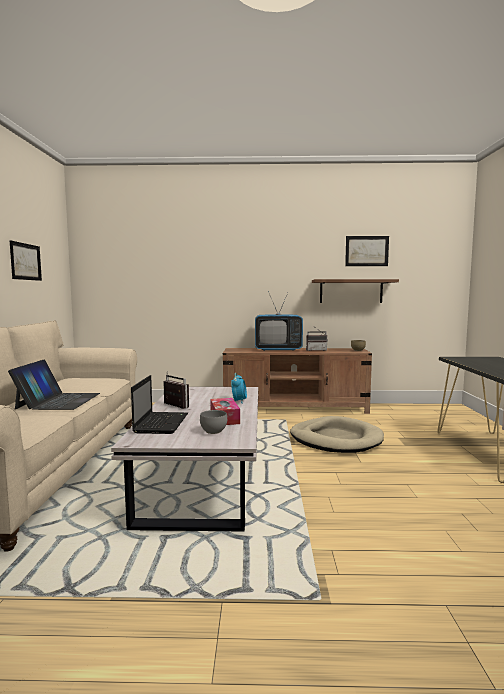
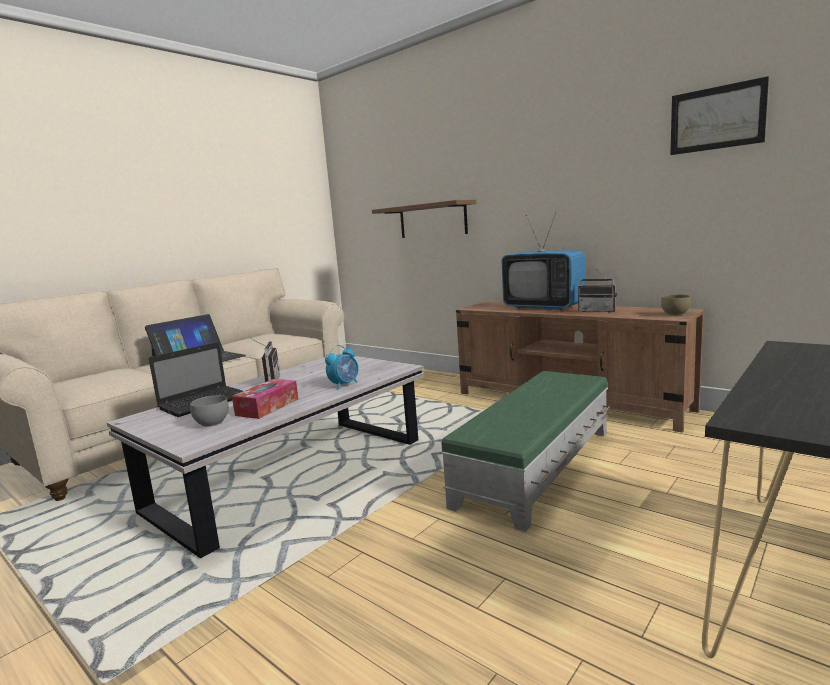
camera: 40 degrees right, 5 degrees up
(25, 261) = (249, 205): picture -> none
(336, 439) = (537, 465): beige dog bed -> green ottoman
(351, 291) = (682, 202): brown shelf -> brown shelf (432, 220)

